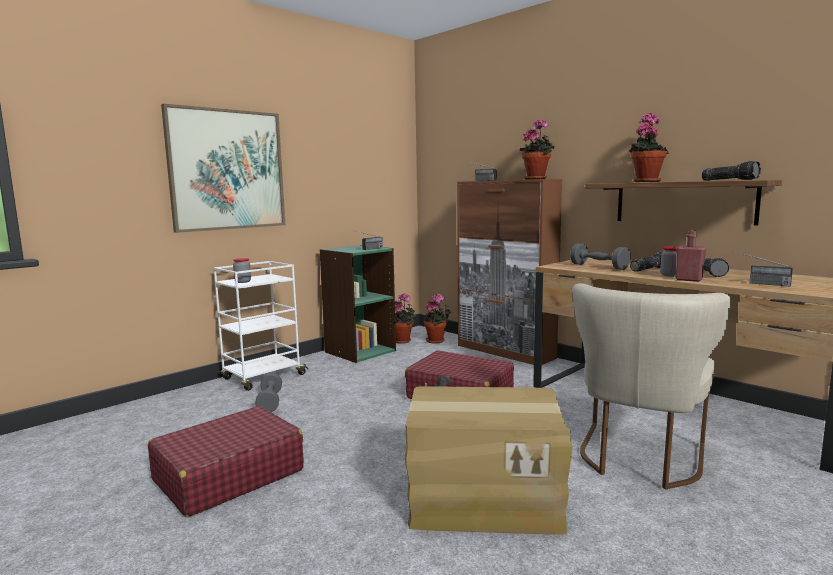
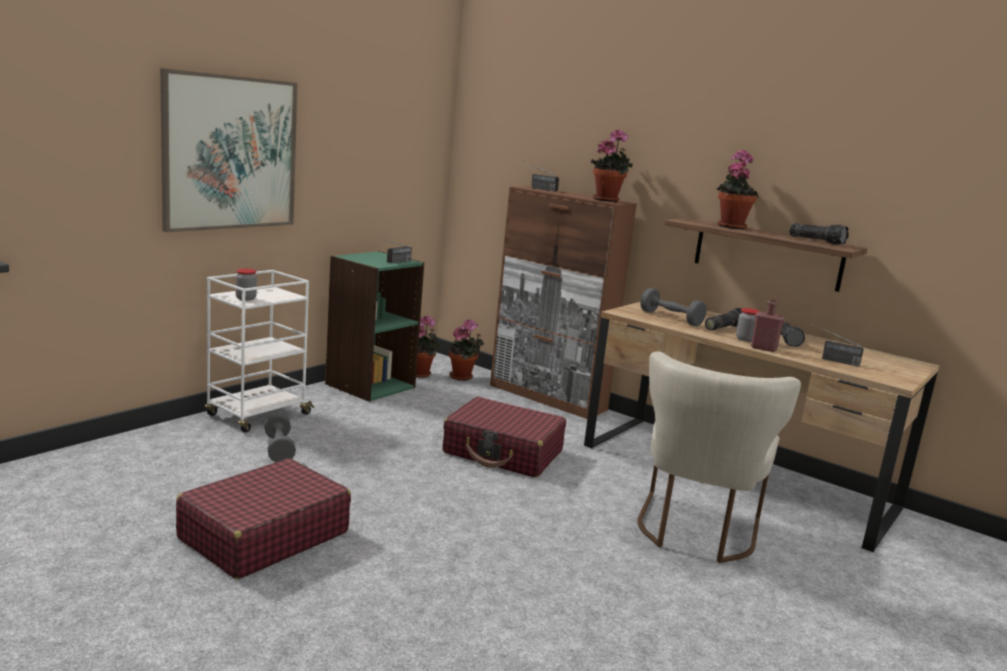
camera: 10 degrees left, 5 degrees up
(484, 499) = (546, 568): cardboard box -> none

